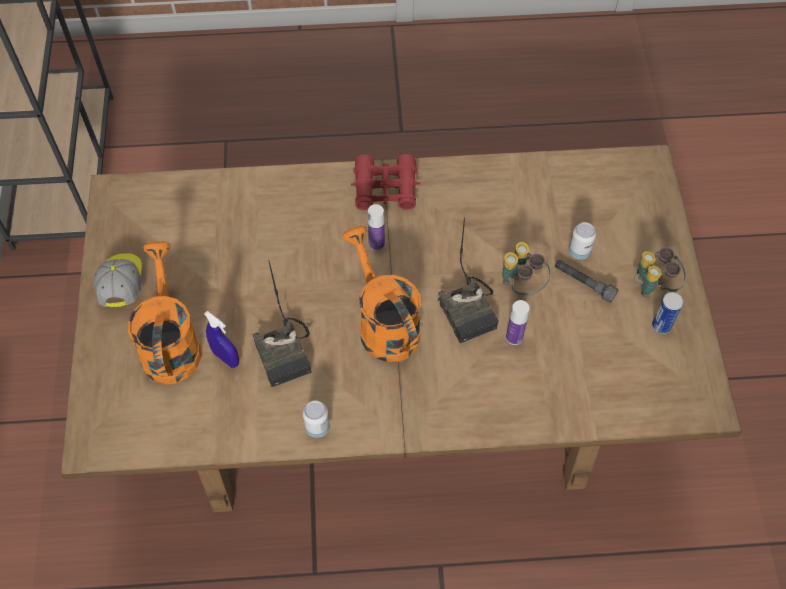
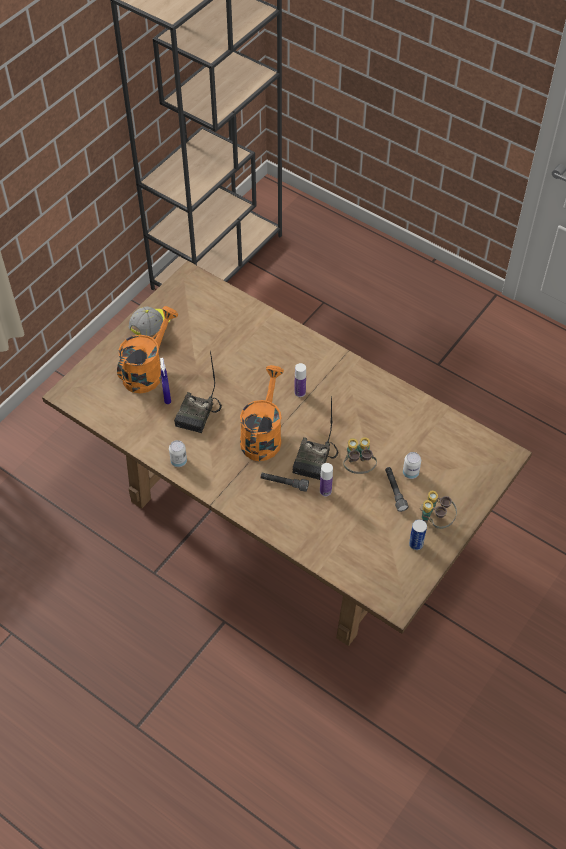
camera: 40 degrees right, 5 degrees down
(385, 189) = (334, 367): red binoculars -> none
(462, 362) = (284, 484): none -> grey flashlight

